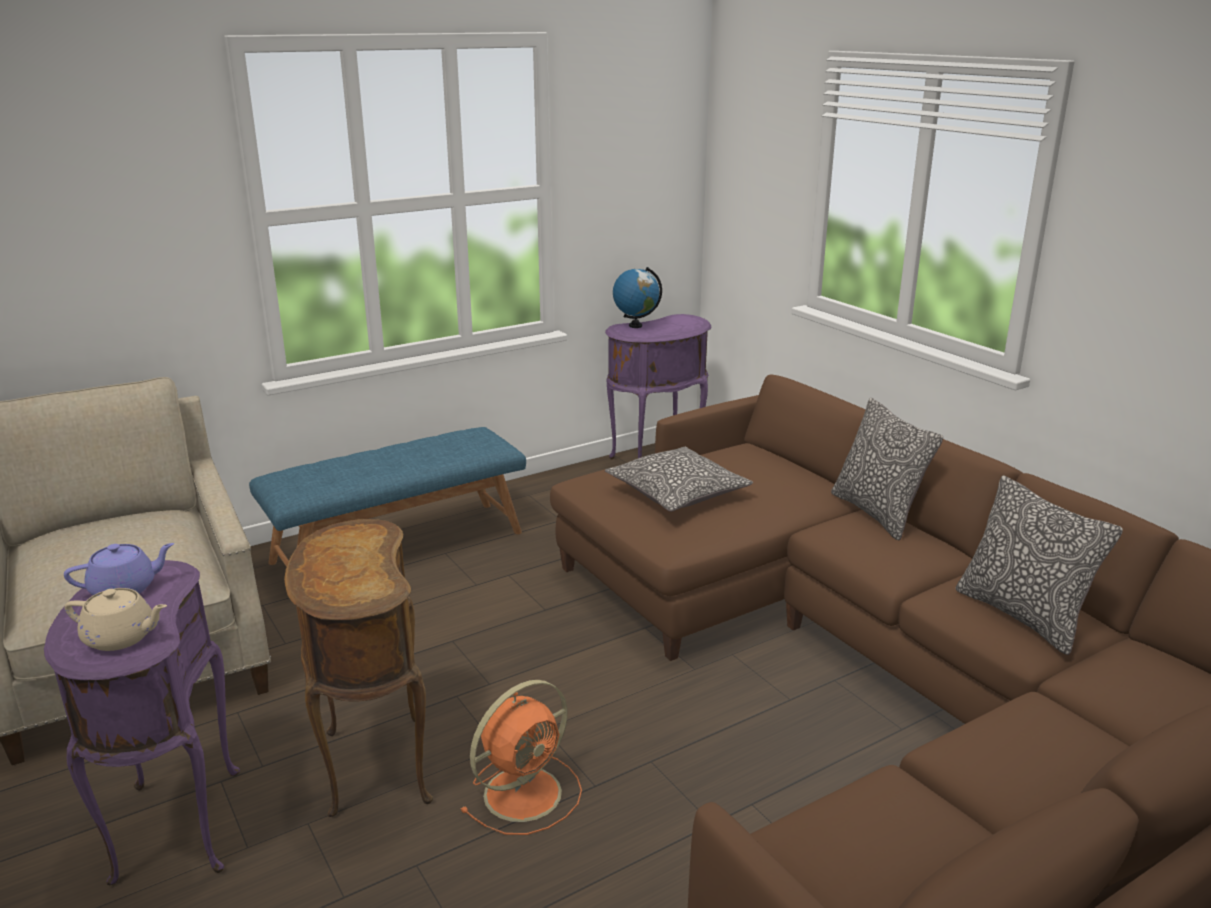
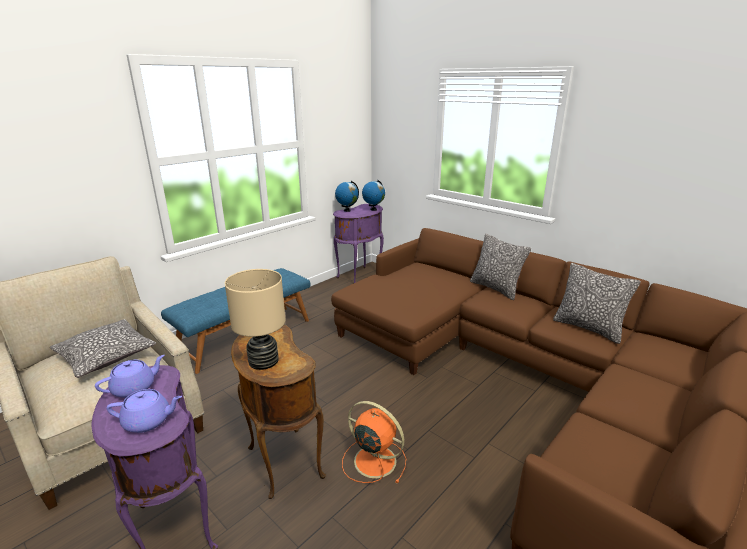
camera: 15 degrees left, 0 degrees up
(121, 637) = (148, 421): beige teapot -> purple teapot
(328, 577) = (263, 361): none -> beige table lamp
(525, 792) = (373, 460): orange fan -> orange fan turned 90 degrees counterclockwise
(677, 493) = (399, 290): pillow -> pillow (106, 356)
(688, 328) = (373, 209): none -> globe

